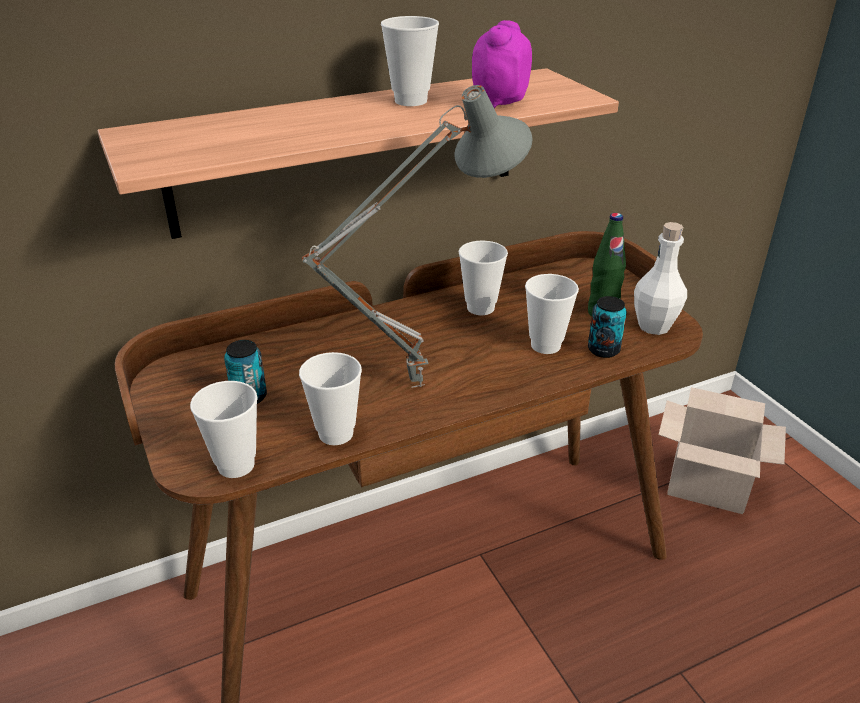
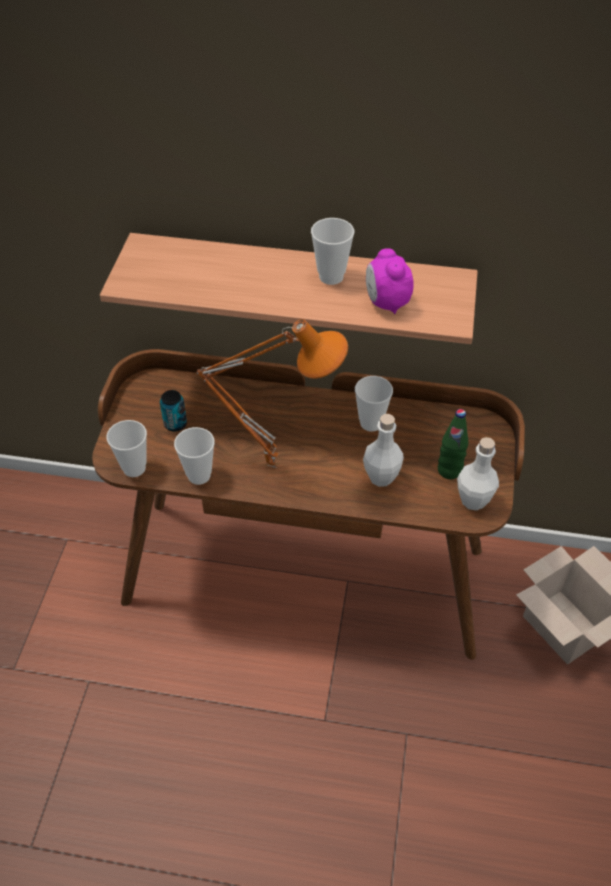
camera: 35 degrees right, 15 degrees up
(416, 383) = (273, 464): grey table lamp -> orange table lamp
(499, 102) = (386, 303): alarm clock -> alarm clock turned 75 degrees counterclockwise
(545, 345) = (381, 477): cup -> white bottle
(603, 350) = (415, 501): can -> none

